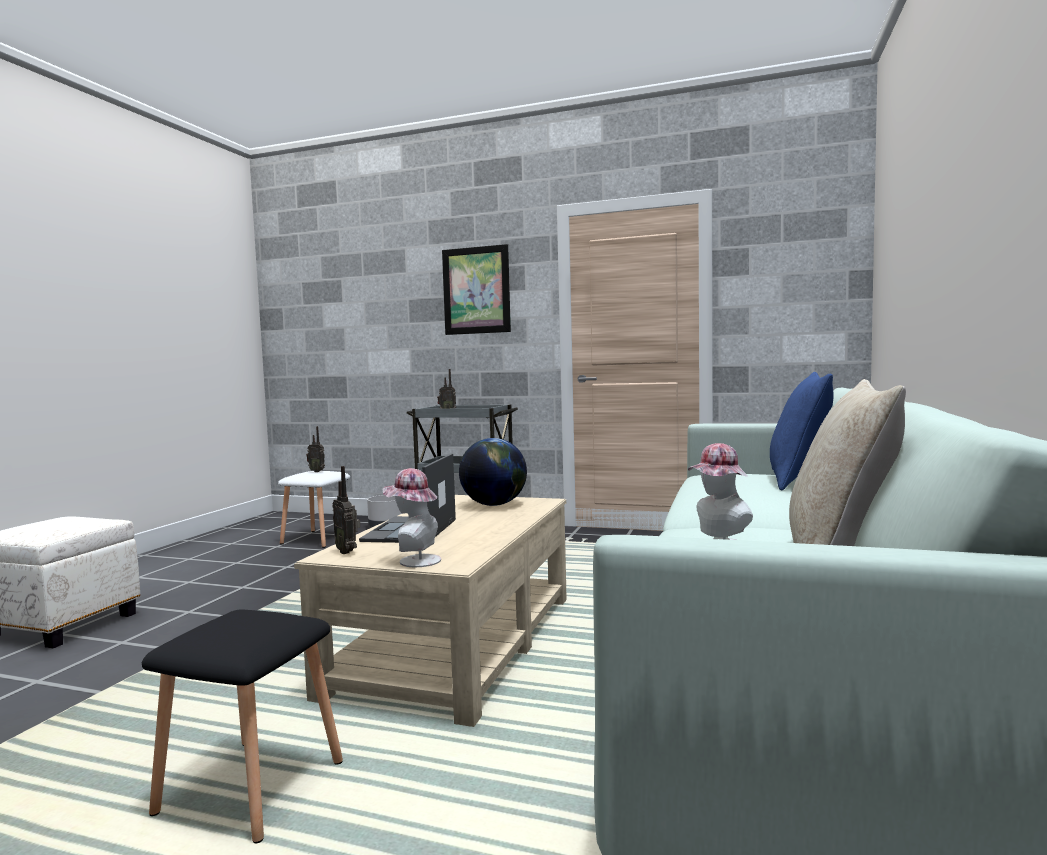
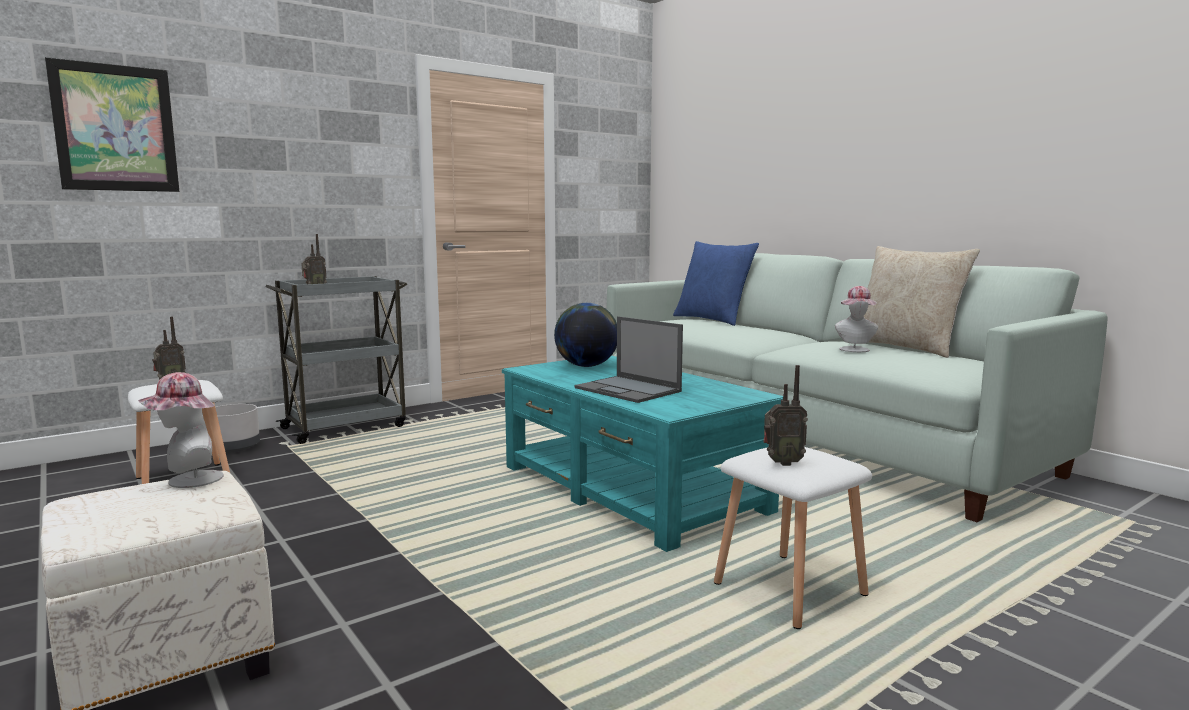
camera: 55 degrees left, 5 degrees up
(248, 787) = (789, 590): black stool -> white stool
(348, 552) = (666, 408): radio -> radio (781, 463)
(414, 560) = (727, 399): hat -> hat (188, 481)
(456, 643) = (630, 488): beige coffee table -> turquoise coffee table
(476, 290) = (321, 136): picture -> picture (115, 128)

